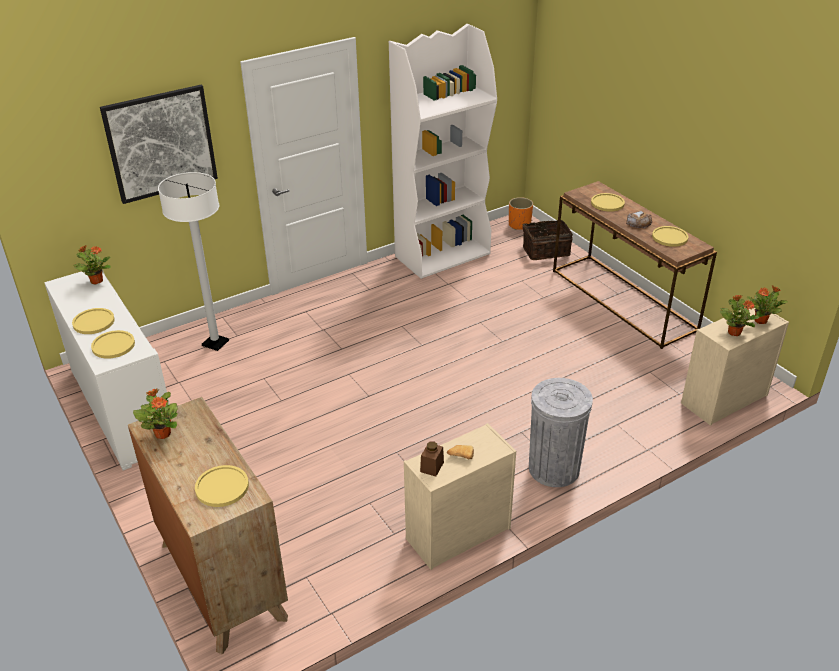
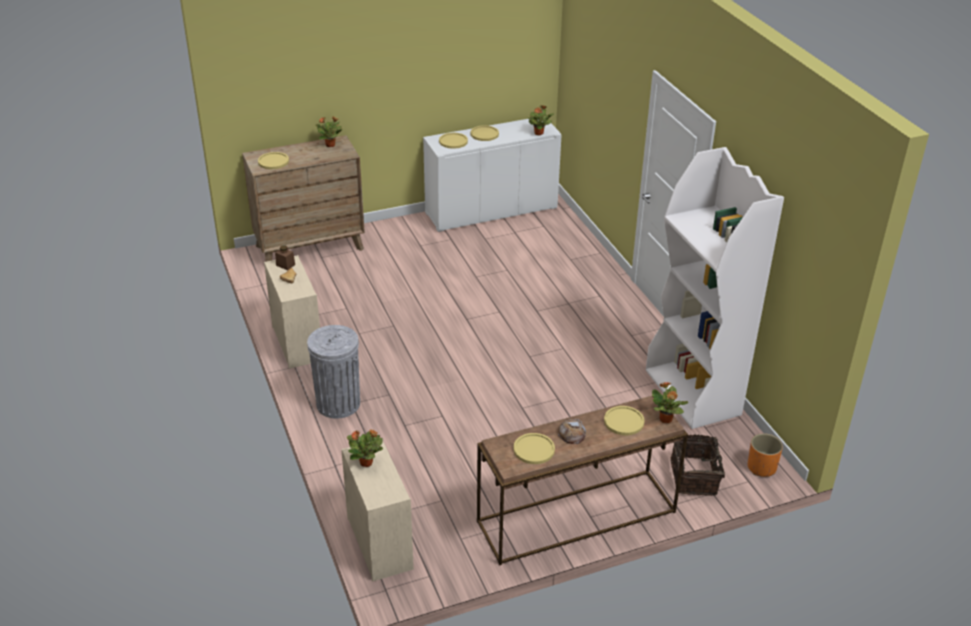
camera: 100 degrees right, 0 degrees up
(161, 143) = (610, 87): picture -> none
(215, 343) = (562, 249): white floor lamp -> none
(761, 321) = (377, 489): potted plant -> potted plant (666, 419)

